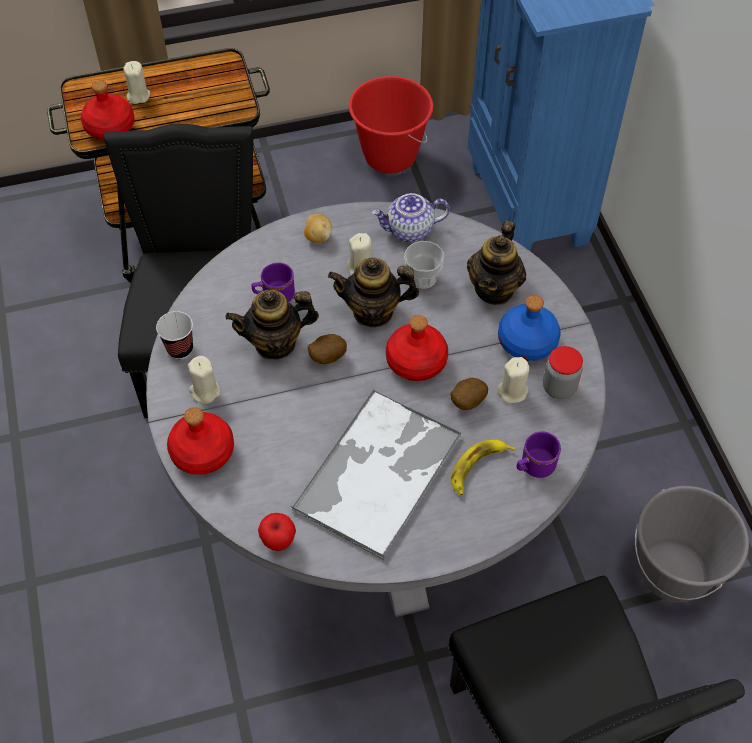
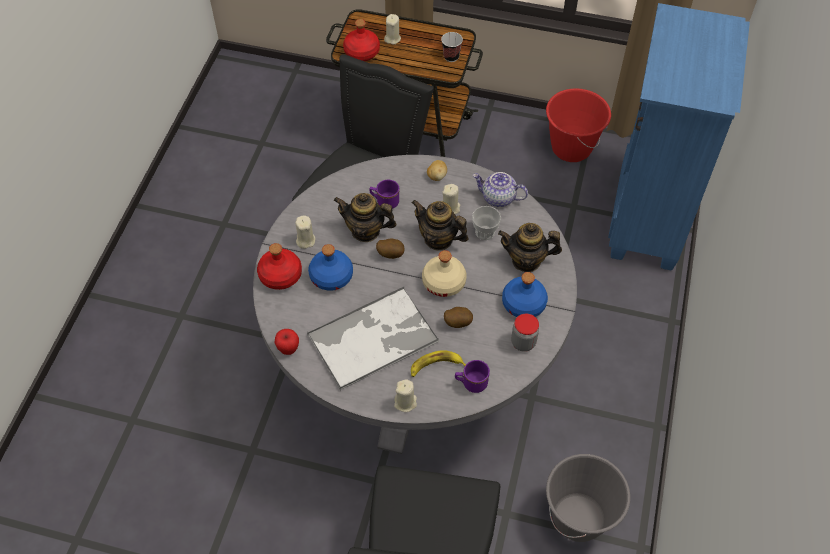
camera: 30 degrees right, 0 degrees up
(180, 349) = (308, 208): cup -> cup (451, 57)
(271, 421) = (331, 277): none -> blue bottle
(416, 360) = (444, 282): red bottle -> beige bottle
(494, 289) = (526, 260): teapot -> teapot turned 45 degrees clockwise
(513, 391) = (491, 330): beige candle -> beige candle (405, 402)

